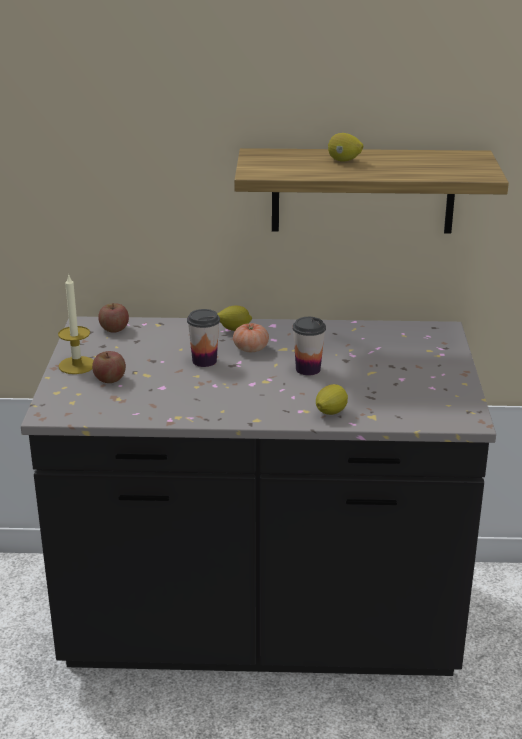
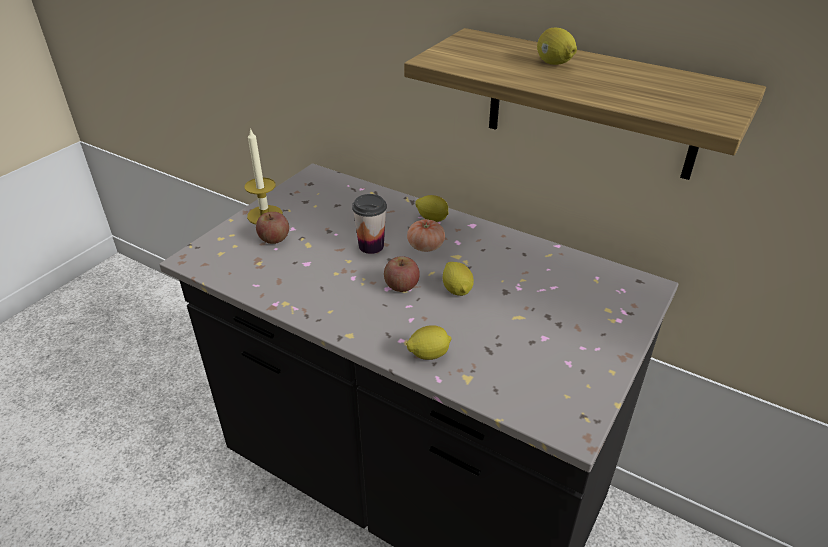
camera: 30 degrees right, 10 degrees up
(114, 329) = (332, 187): apple -> apple (401, 286)
(308, 369) = (457, 290): cup -> lemon

